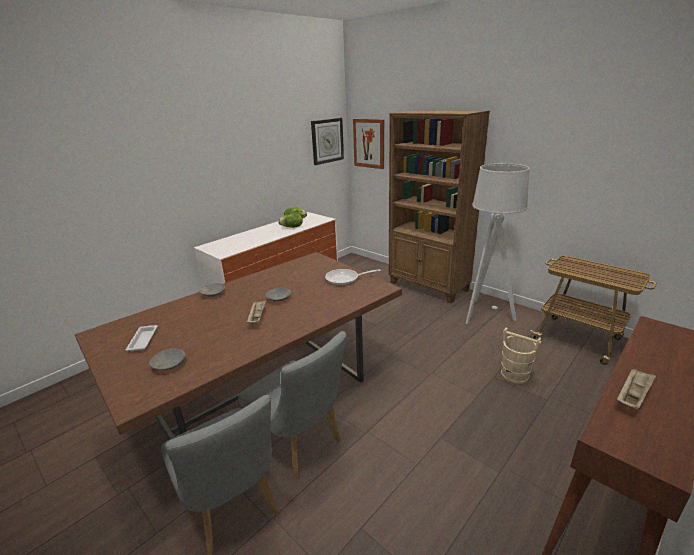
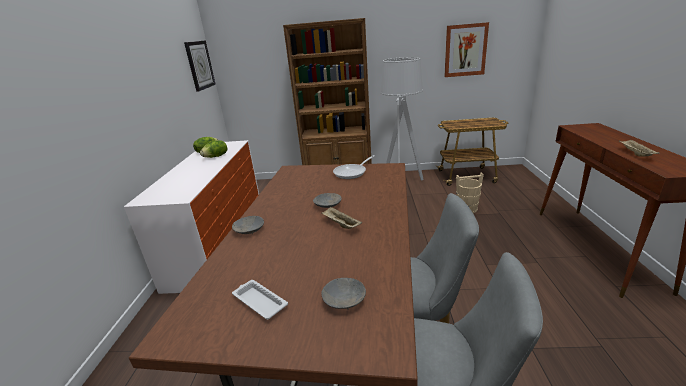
camera: 40 degrees left, 0 degrees up
(369, 143) = (242, 64): picture -> picture (465, 50)

